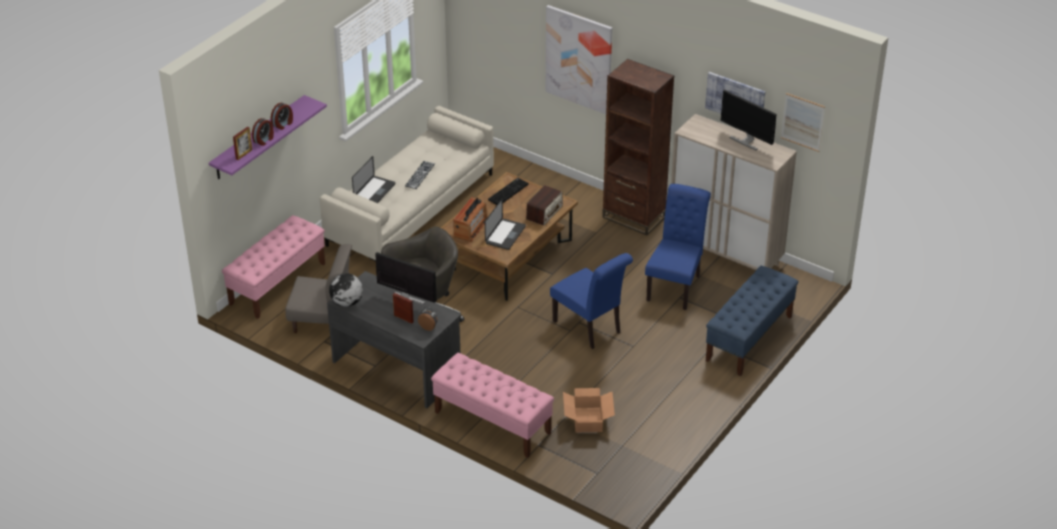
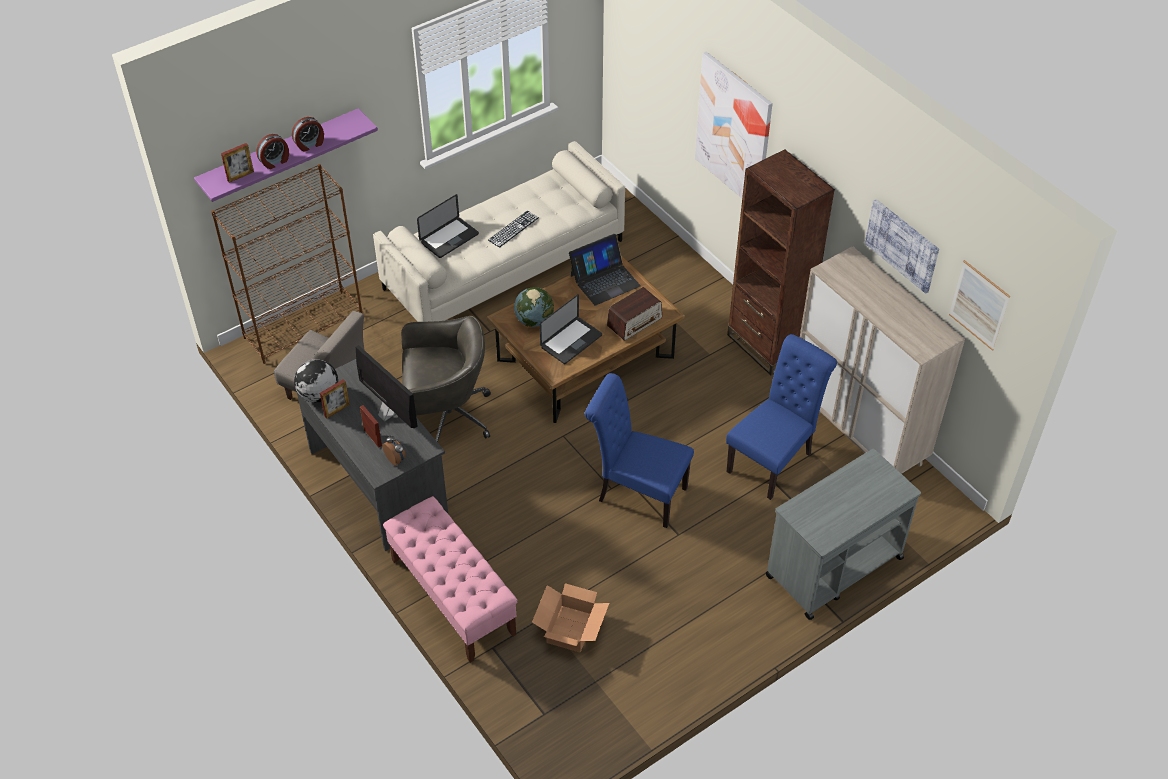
camera: 20 degrees right, 10 degrees up
(277, 283) = (304, 326): pink bench -> brown bookcase
(366, 308) = (337, 410): none -> picture frame
(470, 228) = (534, 320): radio -> globe
(508, 192) = (604, 280): keyboard -> laptop
(590, 328) = (637, 493): blue chair -> blue chair turned 135 degrees clockwise
(746, 141) = (902, 306): monitor -> none
(749, 339) = (833, 567): blue bench -> grey cart

